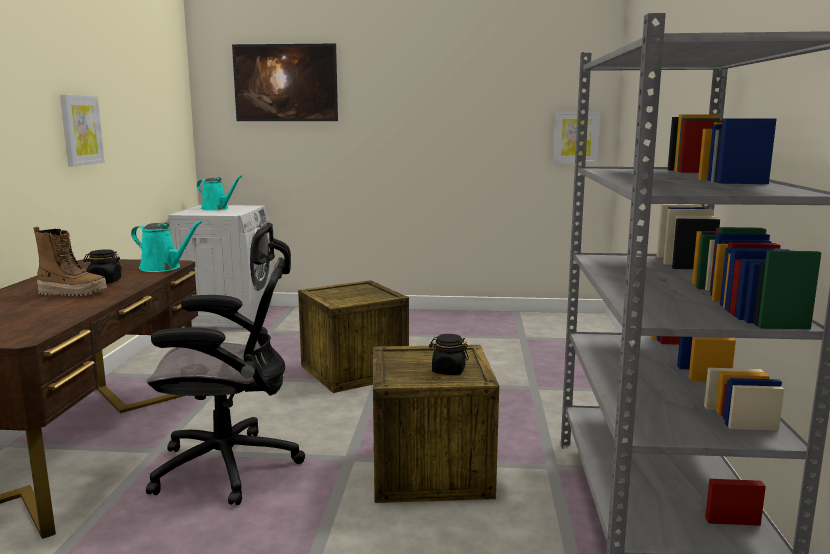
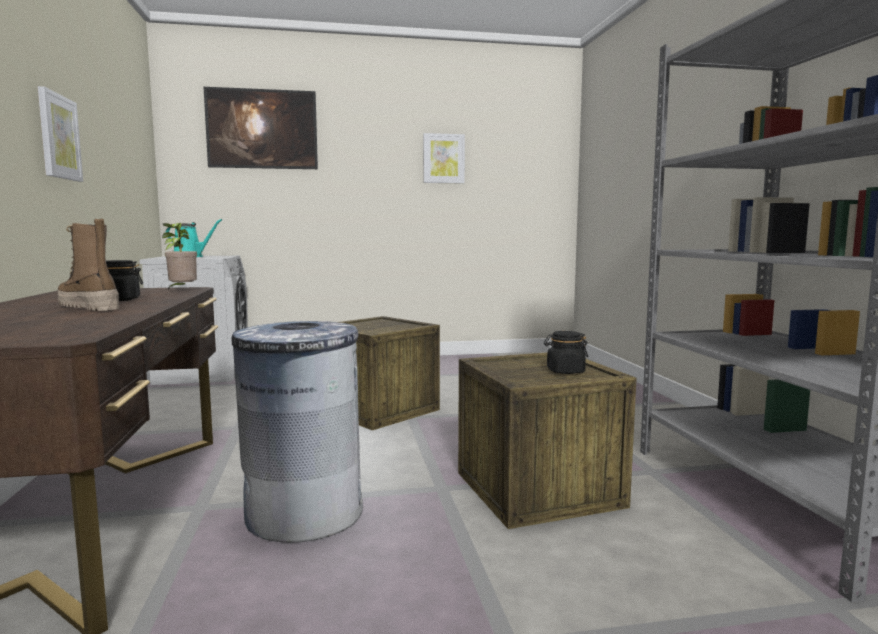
camera: 15 degrees left, 5 degrees down
(73, 293) = (88, 307): boot -> boot turned 135 degrees counterclockwise
(163, 268) = (182, 291): turquoise watering can -> potted plant
(227, 466) = (304, 513): office chair -> grey trash can
(576, 137) = (542, 188): picture -> picture (443, 158)

